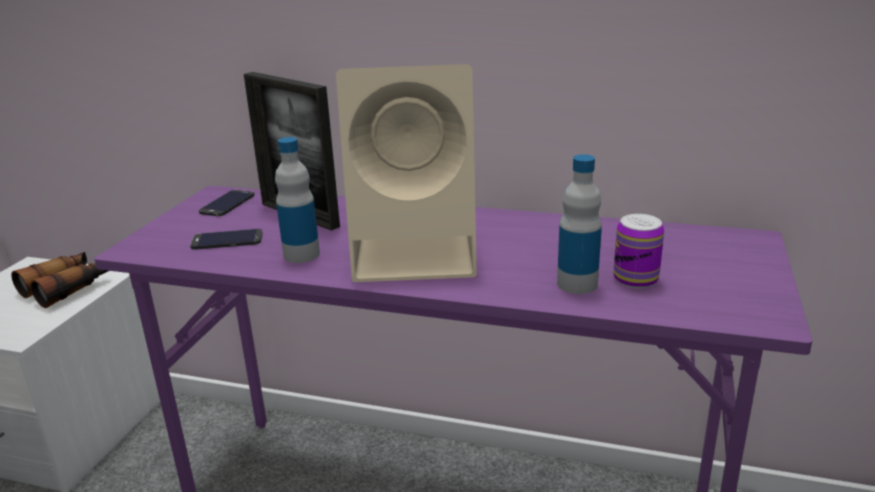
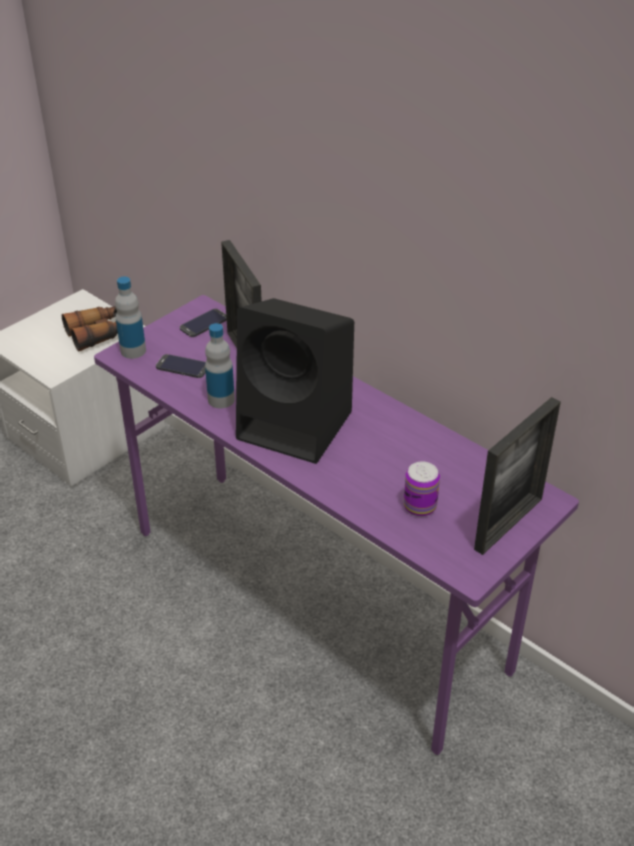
camera: 25 degrees right, 15 degrees up
(418, 252) = (298, 425): beige speaker -> black speaker
(577, 284) = (376, 495): bottle -> bottle (133, 351)
(744, 266) = (508, 523): none -> picture frame

